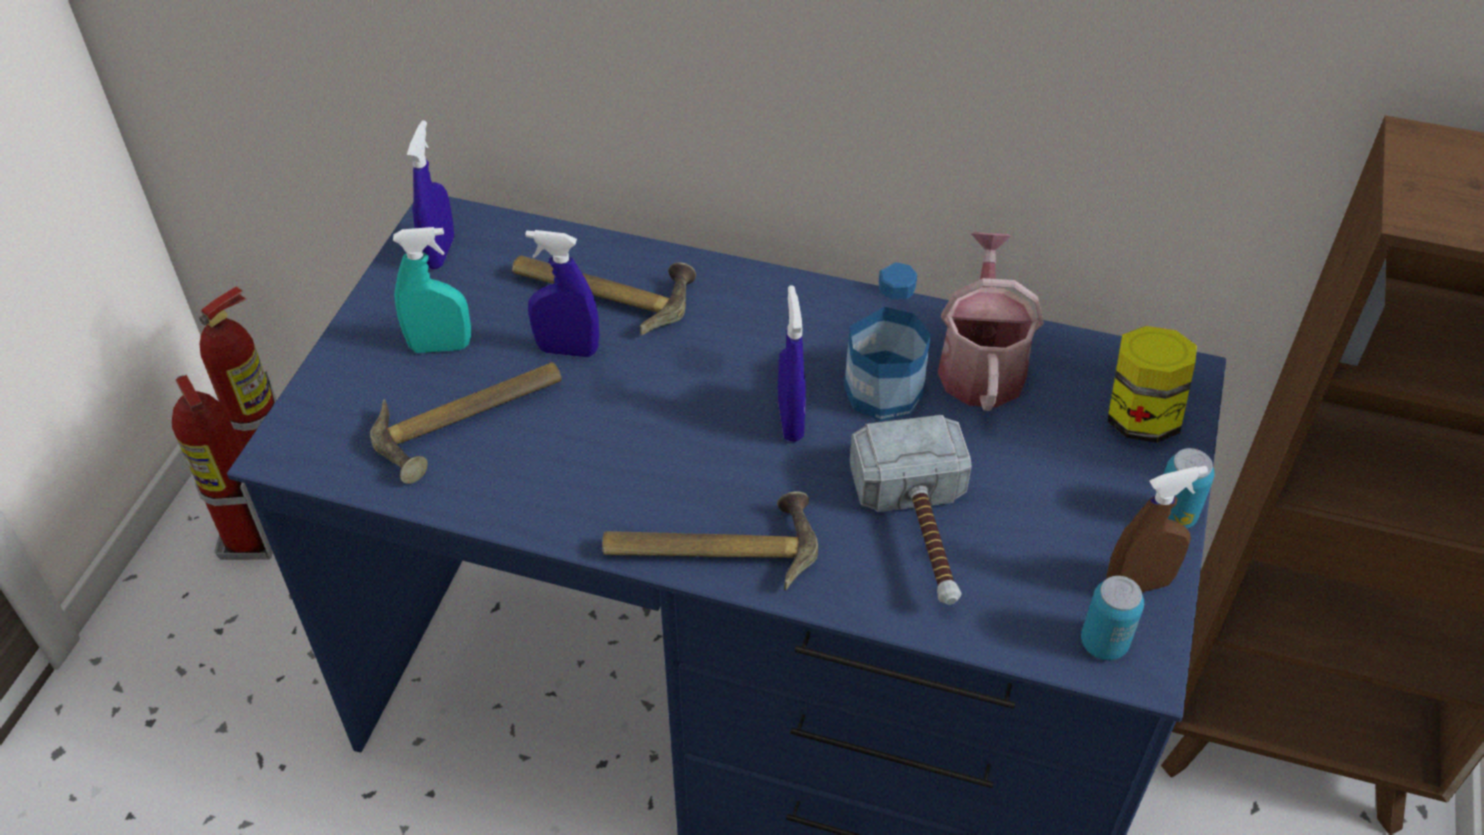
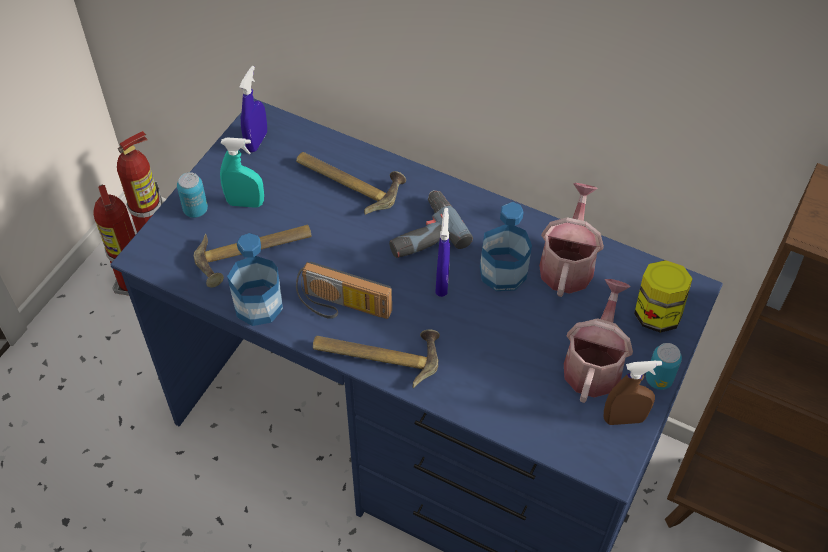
camera: 10 degrees right, 5 degrees up
(495, 500) = (258, 305): none -> bottle
(567, 350) = (319, 217): blue spray bottle -> none
(635, 483) = (341, 308): none -> radio
(739, 350) = (422, 232): none -> power drill
(921, 532) = (502, 365): hammer -> none
(1066, 507) = (594, 363): none -> watering can
(1104, 643) = (593, 451): can -> can (195, 210)

